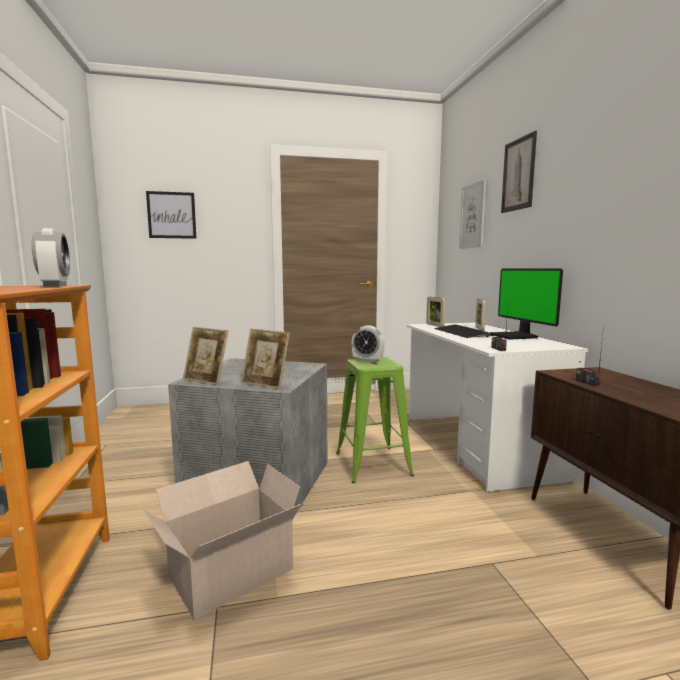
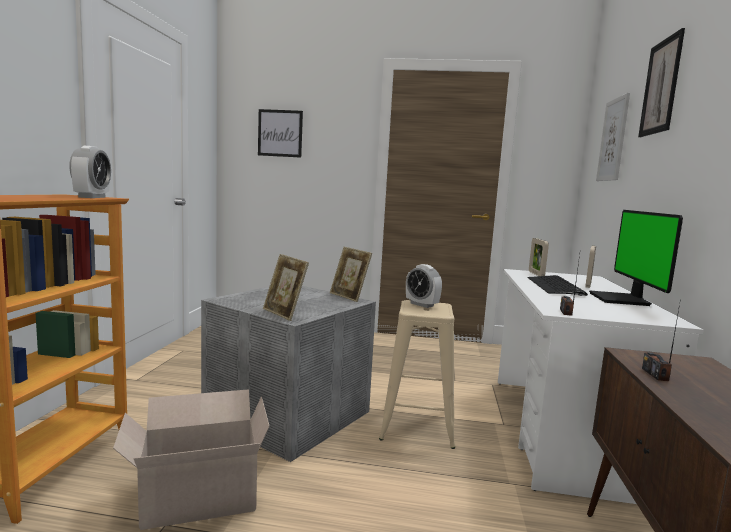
camera: 20 degrees right, 0 degrees up
(206, 380) = (236, 301): picture frame -> picture frame (349, 296)
(372, 464) = (417, 424): green stool -> beige stool

